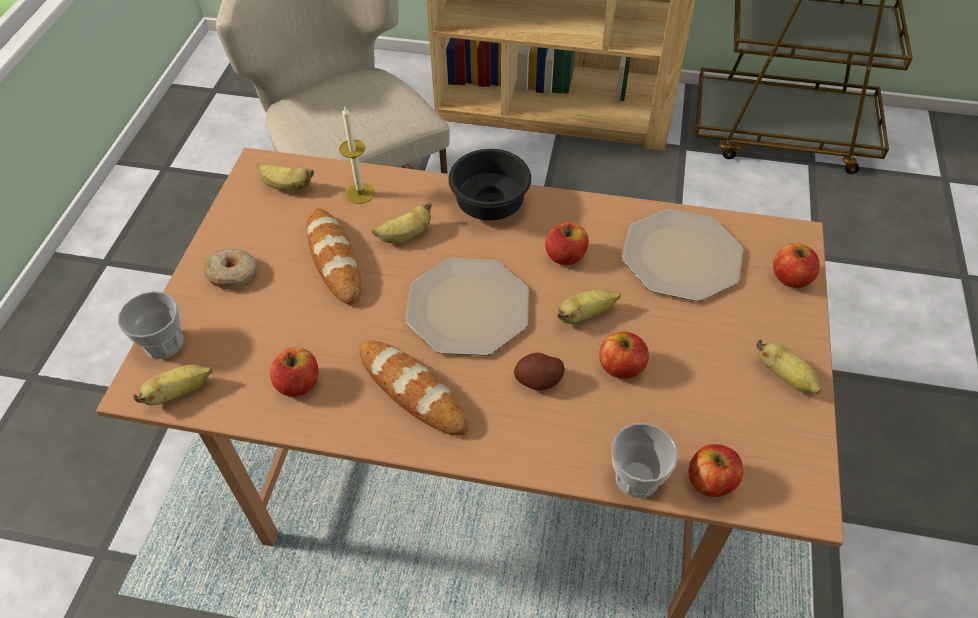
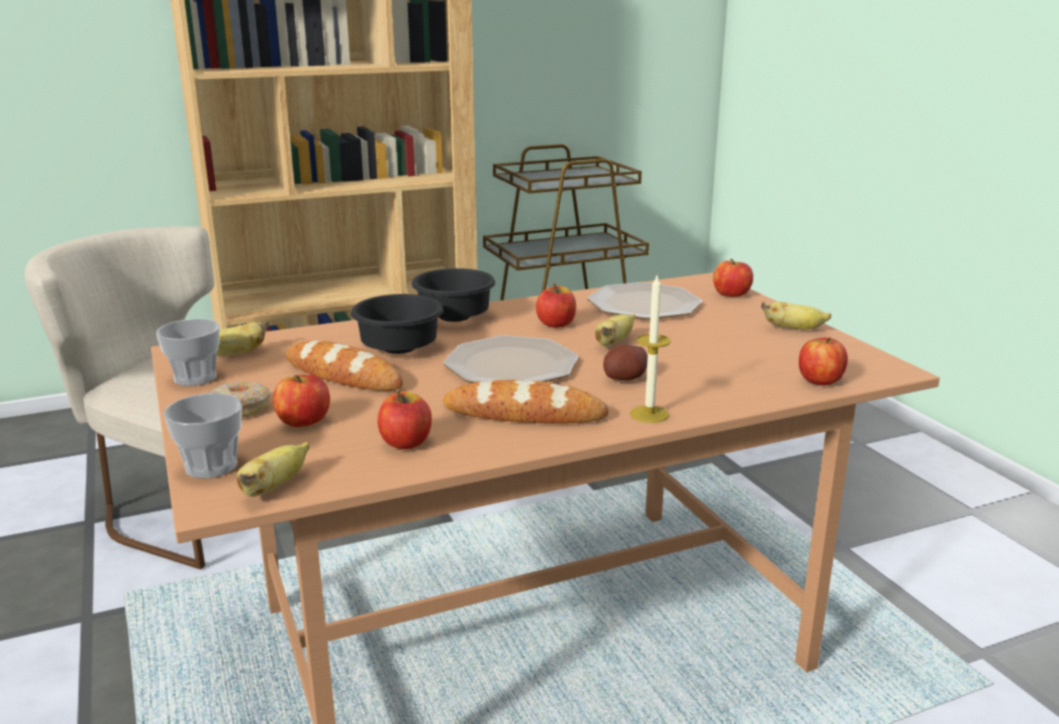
camera: 35 degrees left, 30 degrees down
(360, 193) = (320, 340): candle -> candle (649, 414)
(405, 236) = (398, 348): banana -> black bowl
(621, 366) = (677, 355): apple -> apple (303, 421)
(637, 478) = (770, 395): cup -> cup (195, 378)

